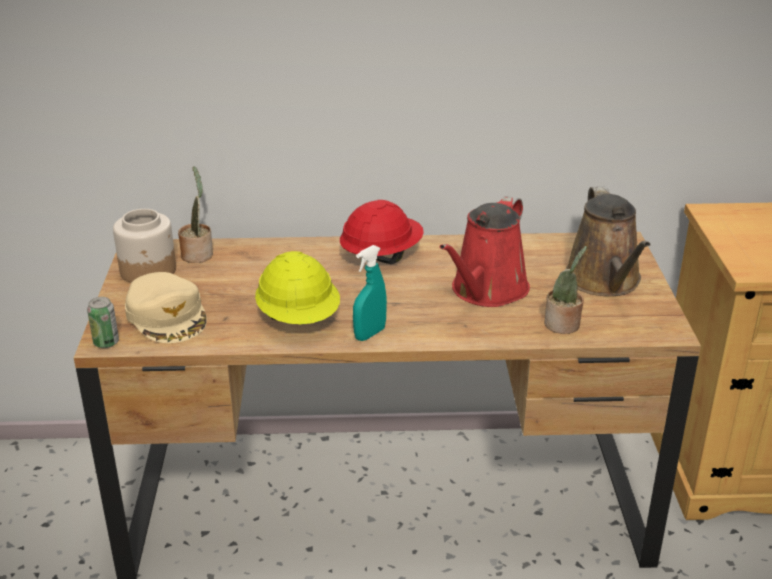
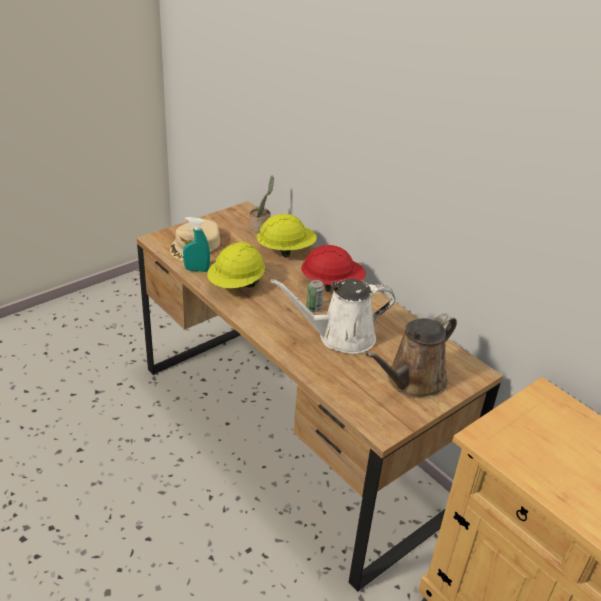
camera: 50 degrees right, 5 degrees up
(106, 343) = (156, 240): can -> can (314, 308)
(148, 271) = (228, 221): jar -> none
(272, 257) = (285, 250): none -> yellow hard hat
(370, 334) = (248, 313): turquoise spray bottle -> turquoise spray bottle (197, 270)
(486, 291) = (340, 337): red watering can -> white watering can
(563, 325) = (337, 381): potted plant -> none

